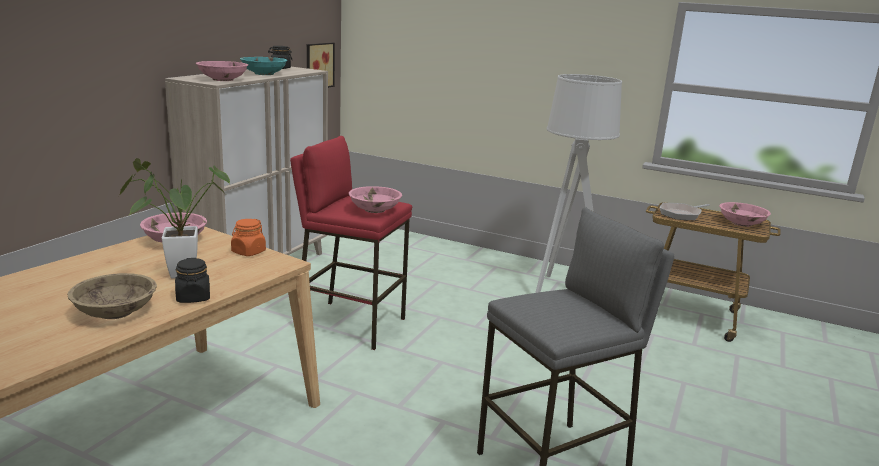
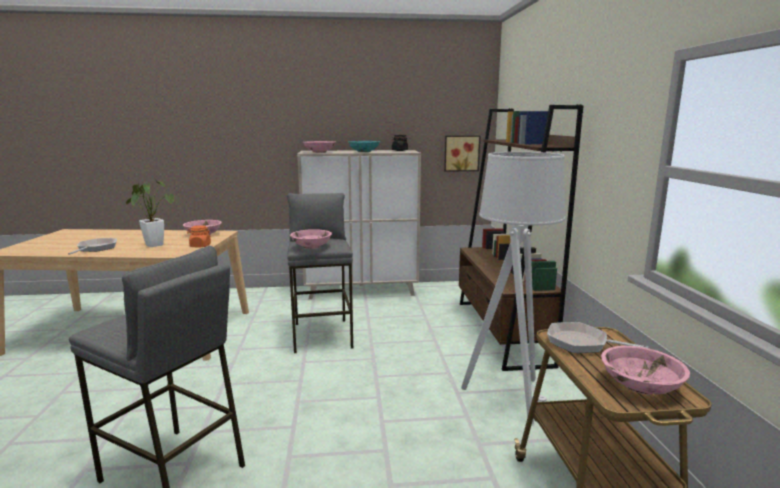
camera: 60 degrees right, 5 degrees down
(115, 312) = (96, 248): beige bowl -> frying pan
(193, 297) = (122, 253): black jar -> none
(350, 324) = (322, 335): red stool -> grey stool
(457, 254) = (501, 331): none -> brown bookcase

